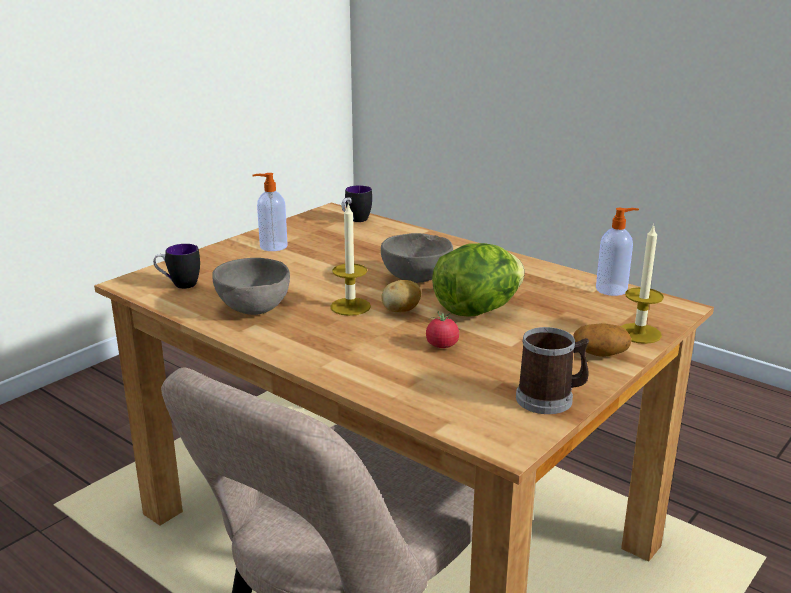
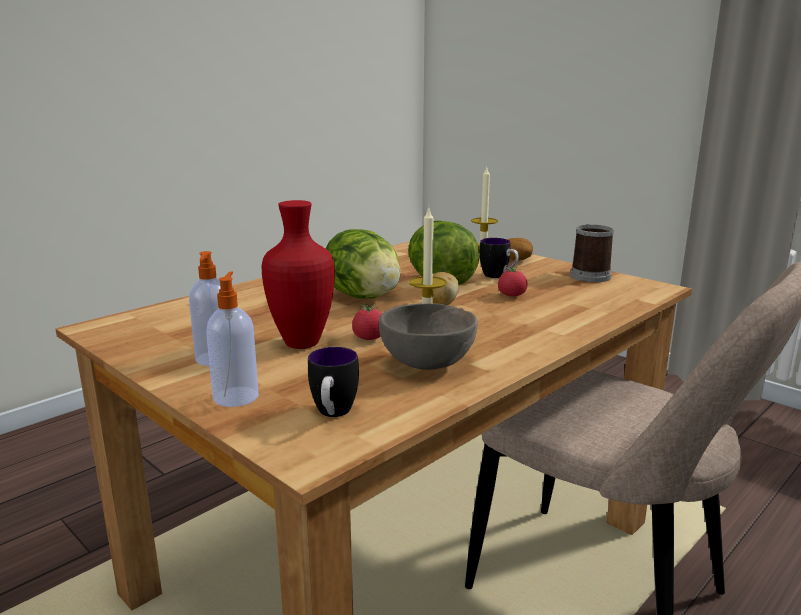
camera: 85 degrees left, 5 degrees down
(298, 267) = (303, 344): none -> red vase
(311, 287) = (369, 338): none -> tomato
(355, 221) = (155, 316): mug -> mug (498, 276)
(417, 279) = (363, 297): grey bowl -> lettuce
(612, 290) = (405, 249): soap dispenser -> soap dispenser (236, 396)

